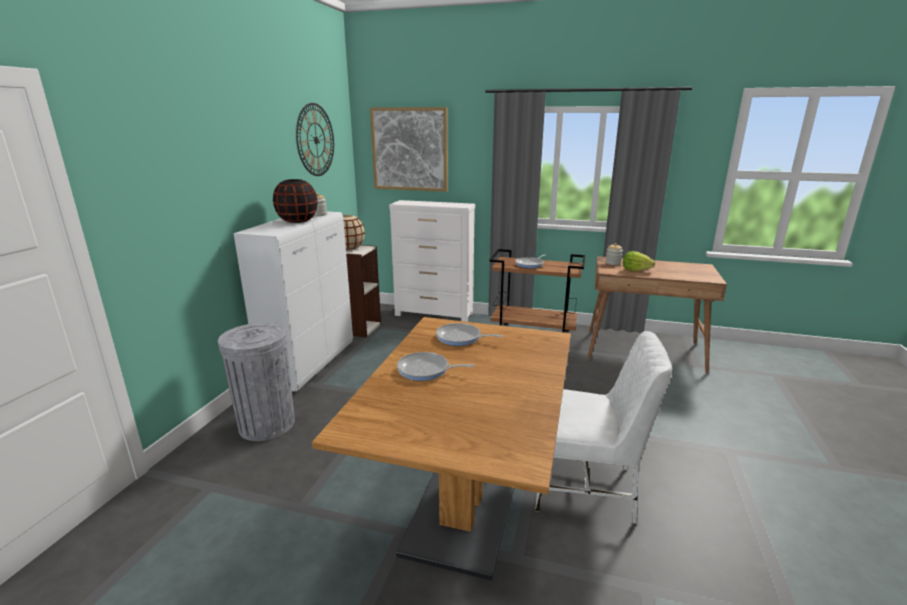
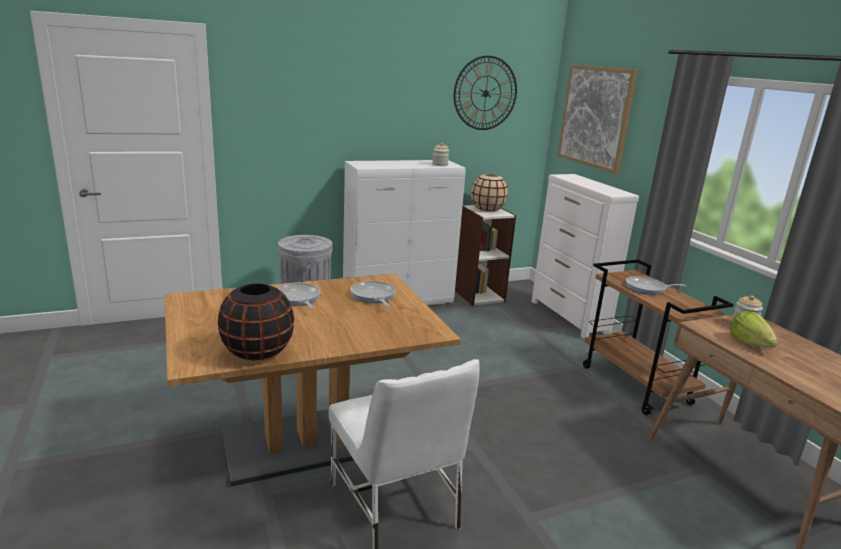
camera: 50 degrees right, 0 degrees up
(297, 221) = (409, 164): black vase -> black vase (258, 352)

